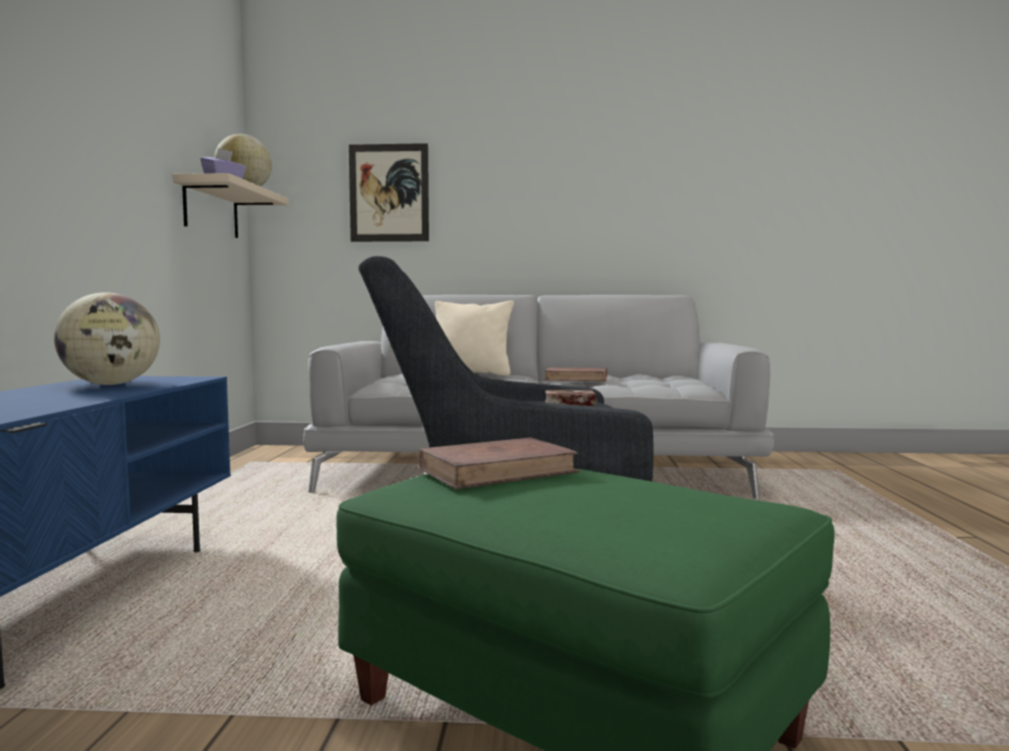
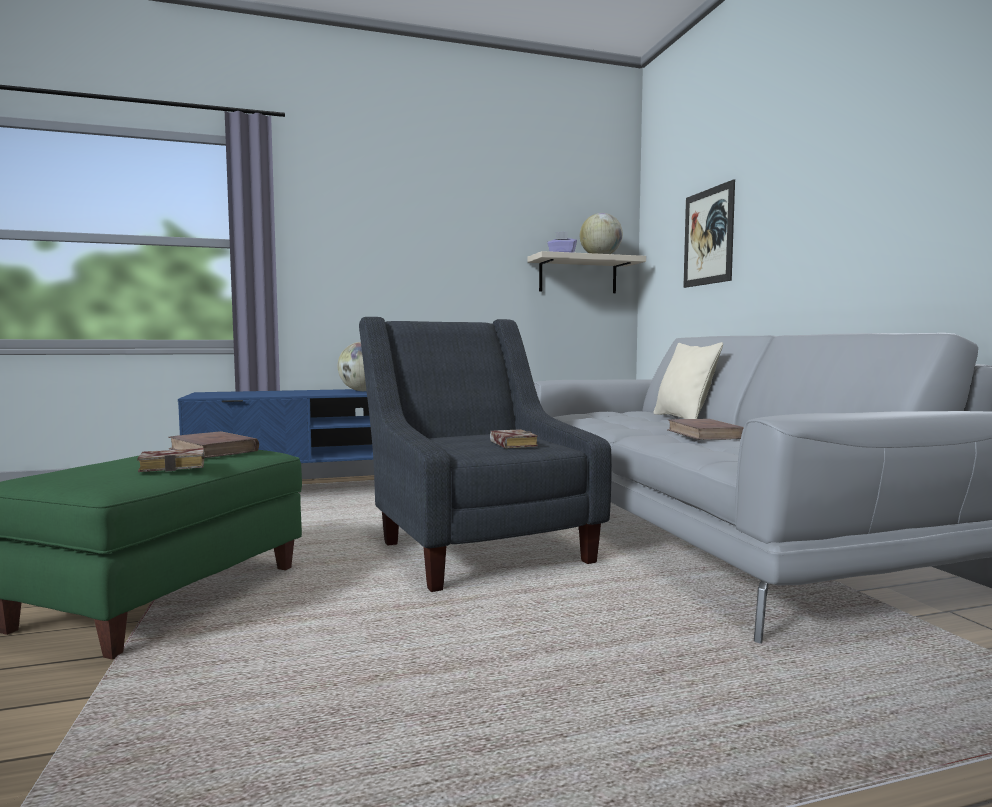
camera: 70 degrees right, 0 degrees up
(639, 481) = (175, 466): none -> book

